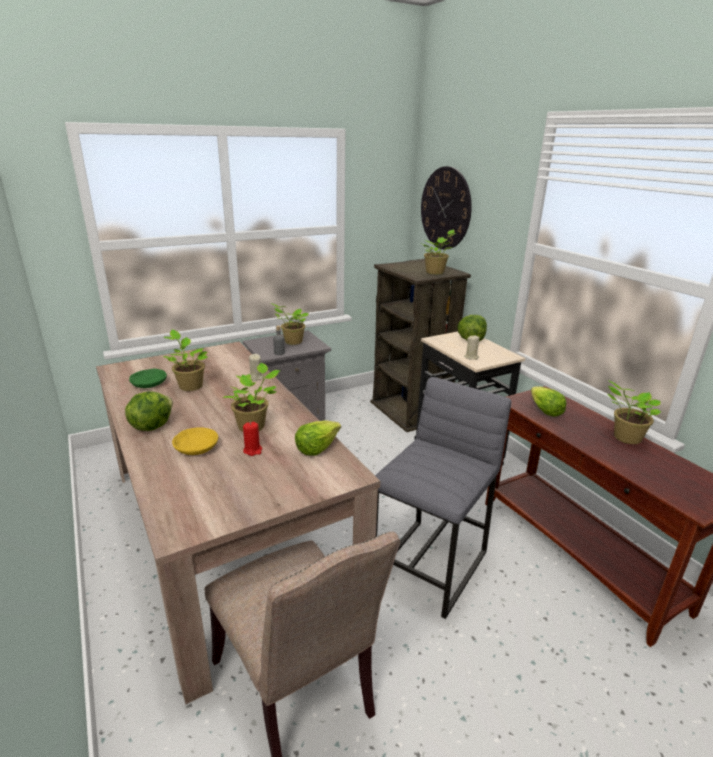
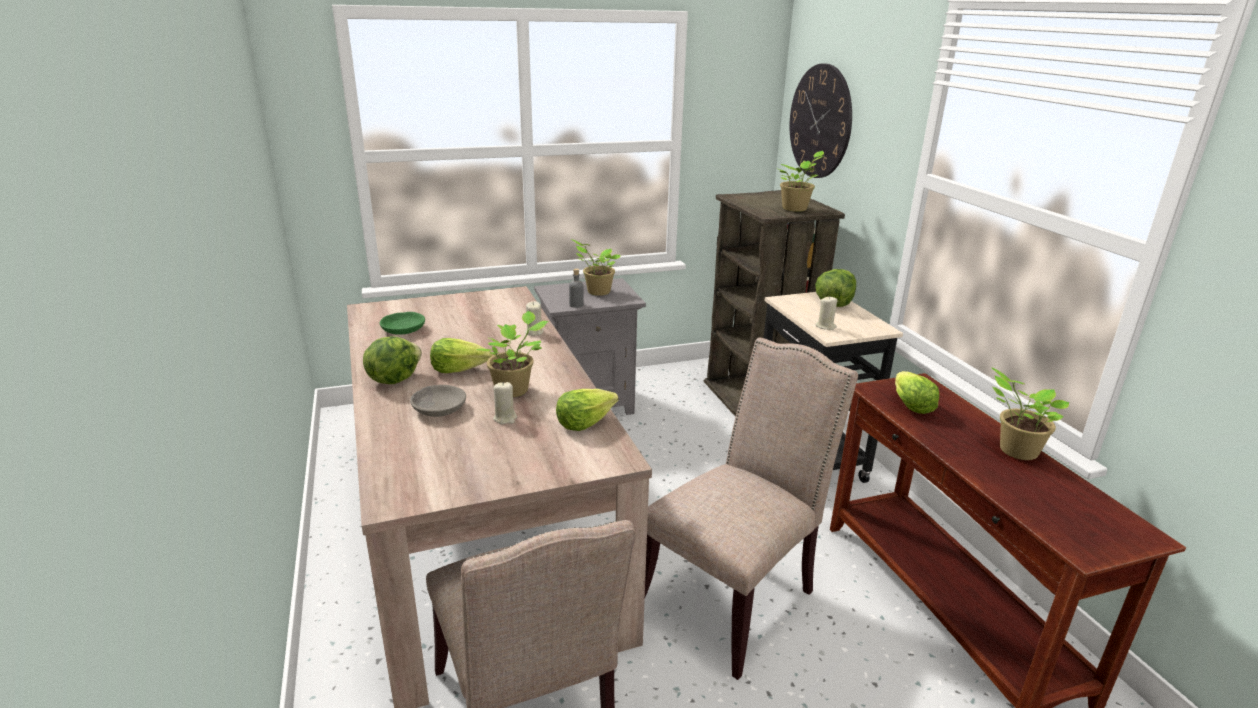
camera: 10 degrees right, 0 degrees up
(190, 385) = (451, 336): potted plant -> none
(196, 447) = (439, 408): yellow bowl -> grey bowl
(204, 413) = (459, 369): none -> lettuce
(253, 450) = (505, 418): red candle -> beige candle
(430, 565) = (733, 596): grey stool -> beige chair

